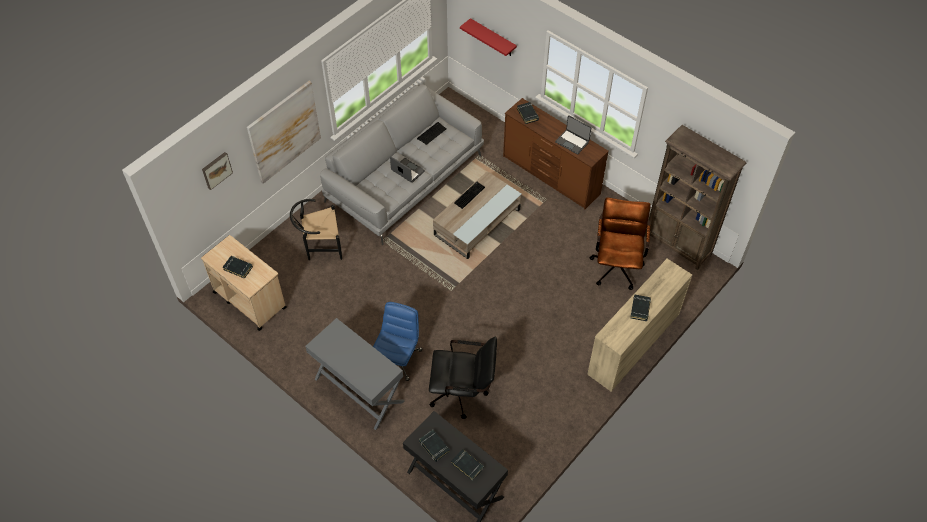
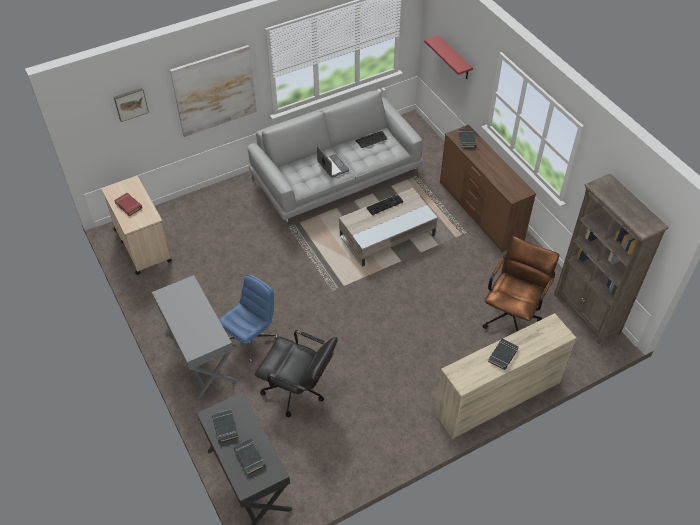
camera: 20 degrees right, 5 degrees down
(238, 268) = (128, 205): black book -> red book
(320, 246) = (228, 216): black chair -> none
(572, 142) = (501, 176): laptop -> none

